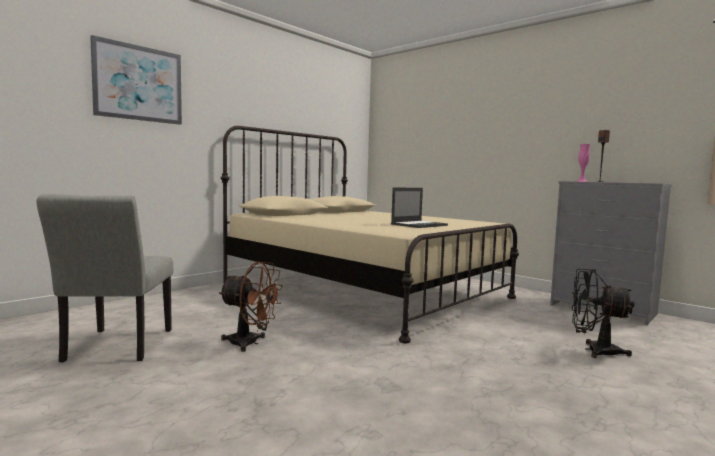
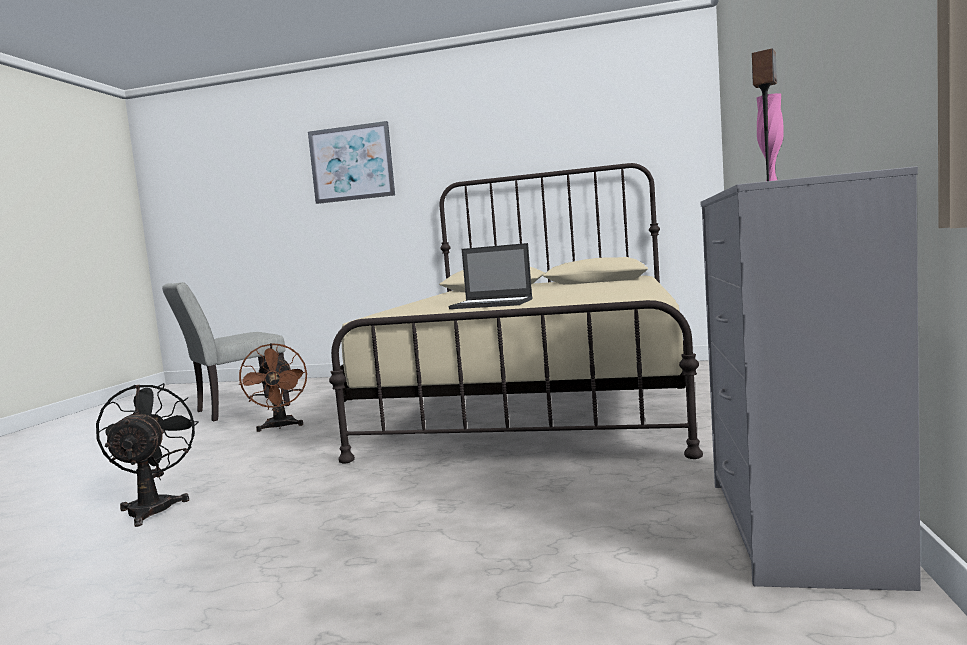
camera: 60 degrees right, 0 degrees up
(594, 350) = (450, 556): black fan -> black fan (154, 507)

